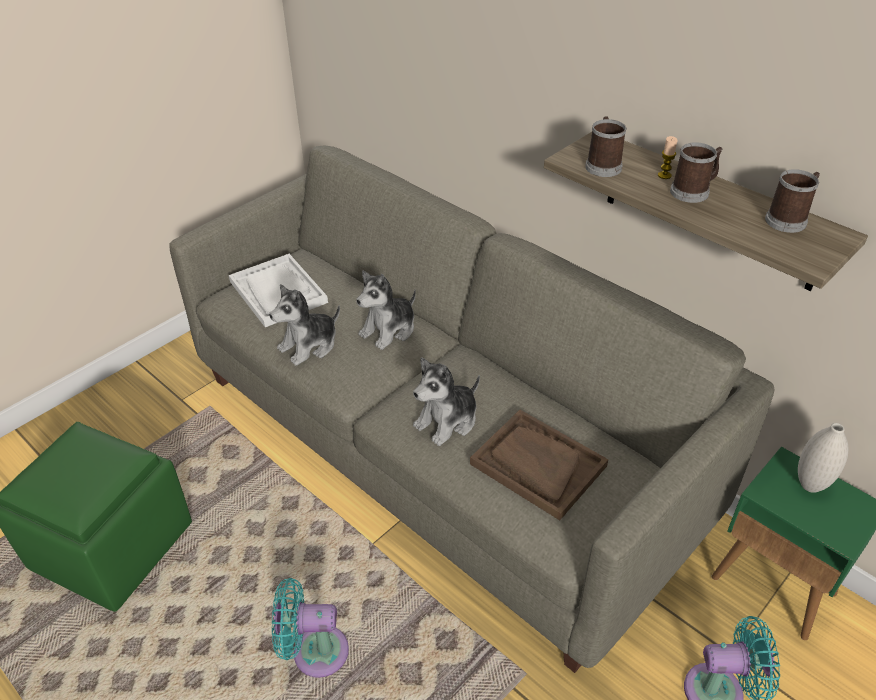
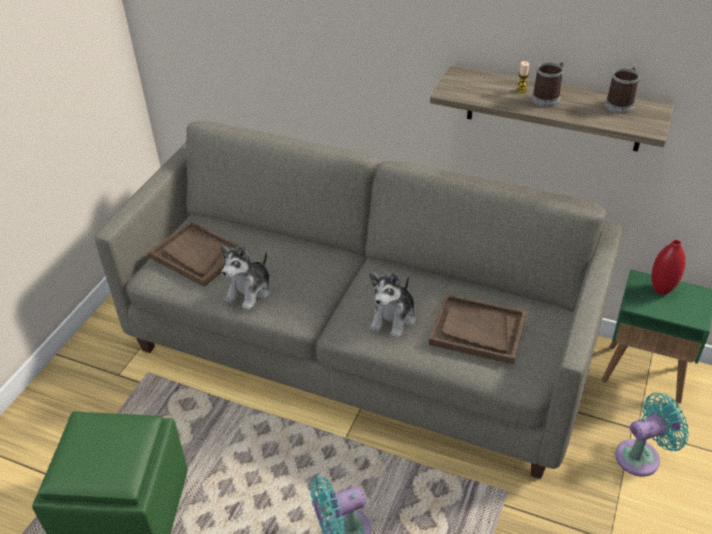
camera: 20 degrees left, 0 degrees up
(277, 292) = (197, 255): white tray -> brown tray
(389, 330) = (308, 261): plush toy -> none
(603, 165) = (474, 92): mug -> none
(810, 485) = (661, 290): white vase -> red vase

